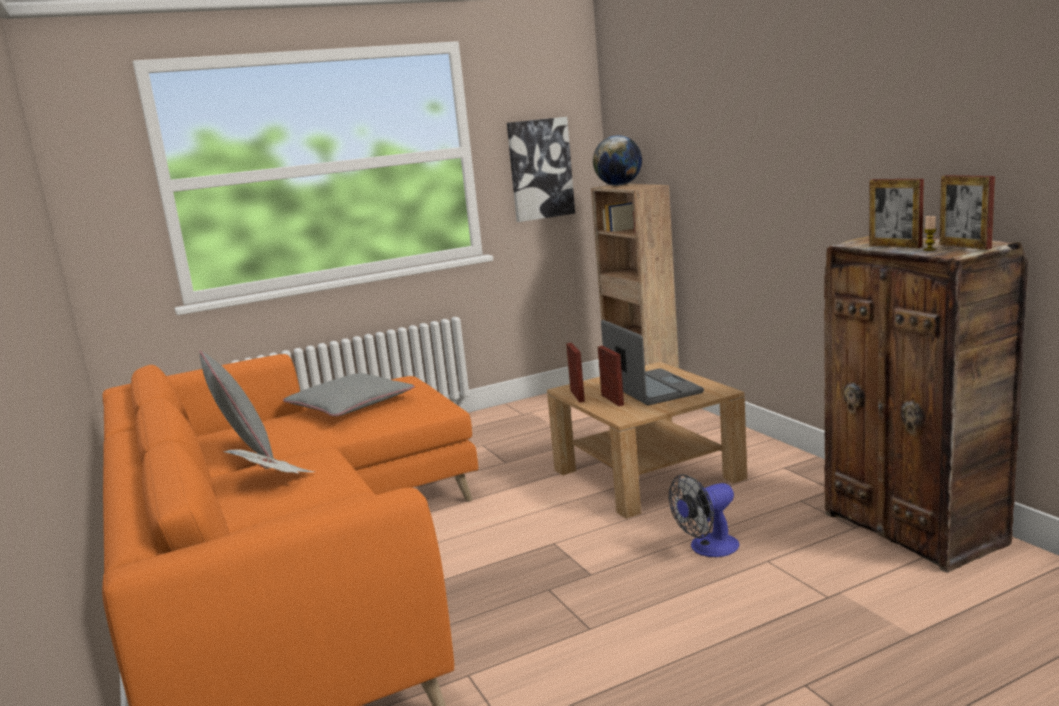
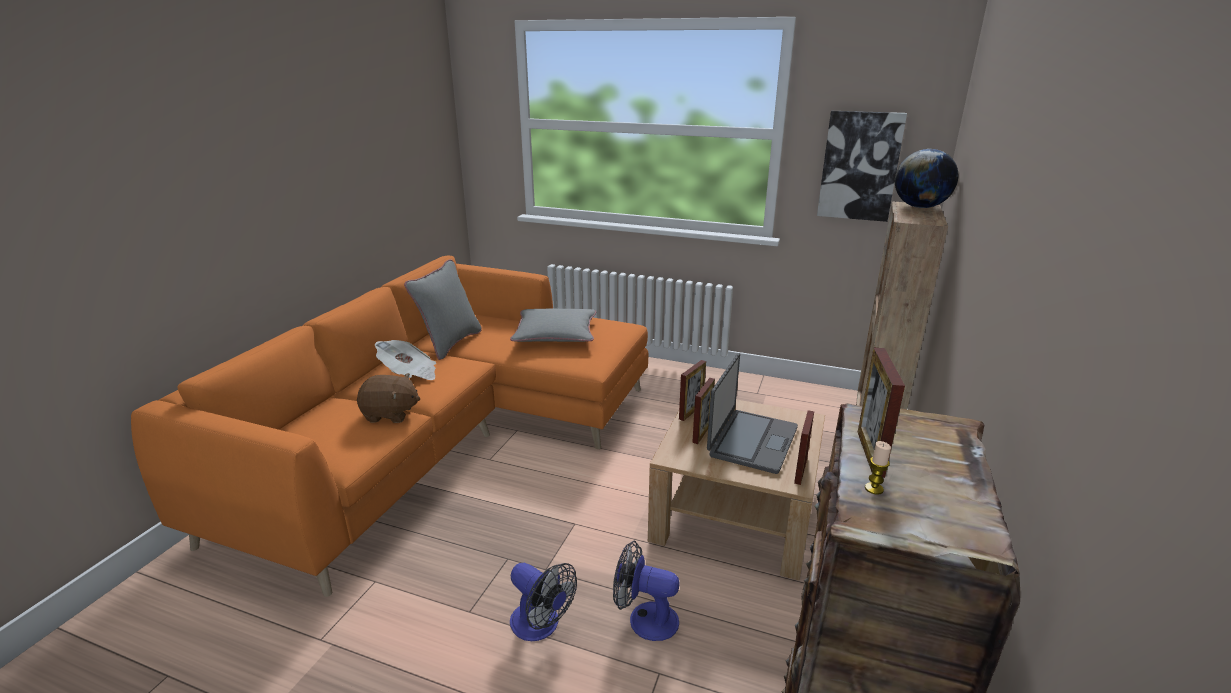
camera: 45 degrees right, 10 degrees up
(338, 504) = (390, 414): none -> brown plush toy
(655, 596) = (541, 626): none -> fan
(964, 246) = (915, 516): picture frame -> picture frame (800, 471)

